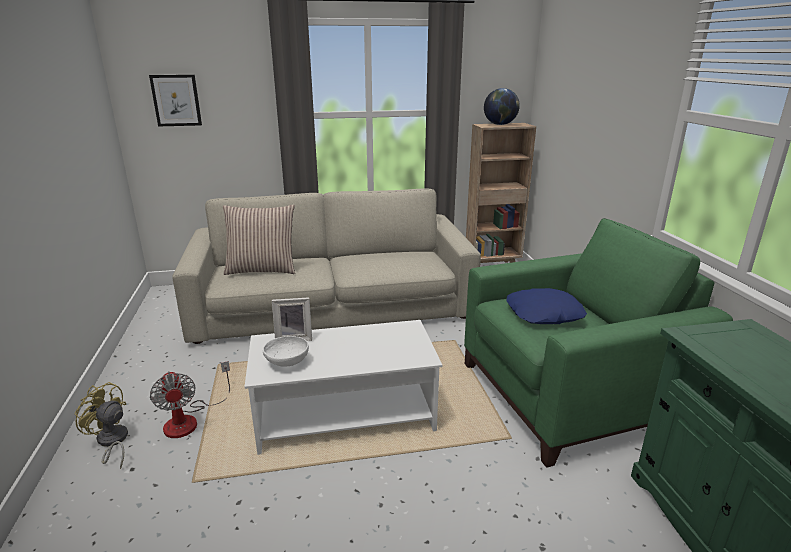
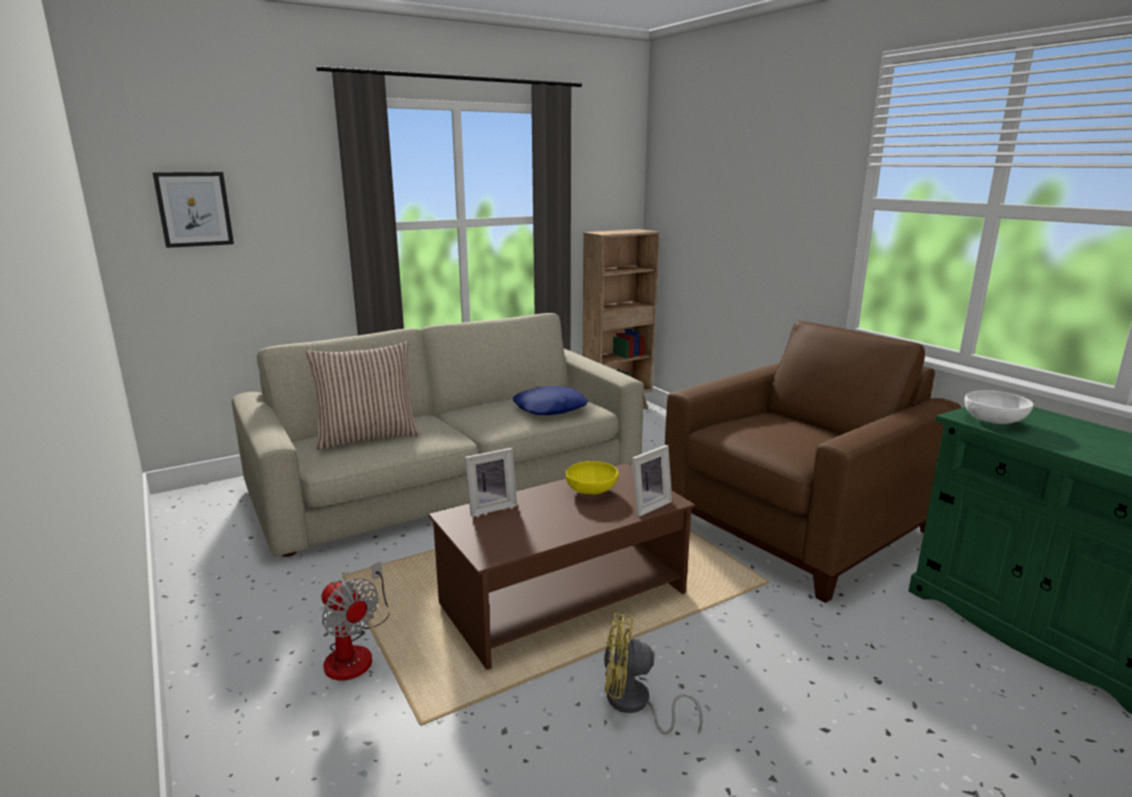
camera: 20 degrees left, 5 degrees down
(111, 442) = (254, 707): yellow fan -> yellow fan (635, 705)
(287, 362) = (508, 535): white bowl -> white bowl (994, 422)
(346, 414) = (565, 598): white coffee table -> brown coffee table
(373, 339) = (592, 492): none -> yellow bowl
(404, 358) = (648, 505): none -> picture frame
(500, 124) = (617, 231): globe -> none
(544, 314) = (772, 432): blue pillow -> blue pillow (550, 408)
(569, 394) = (795, 526): green armchair -> brown armchair

